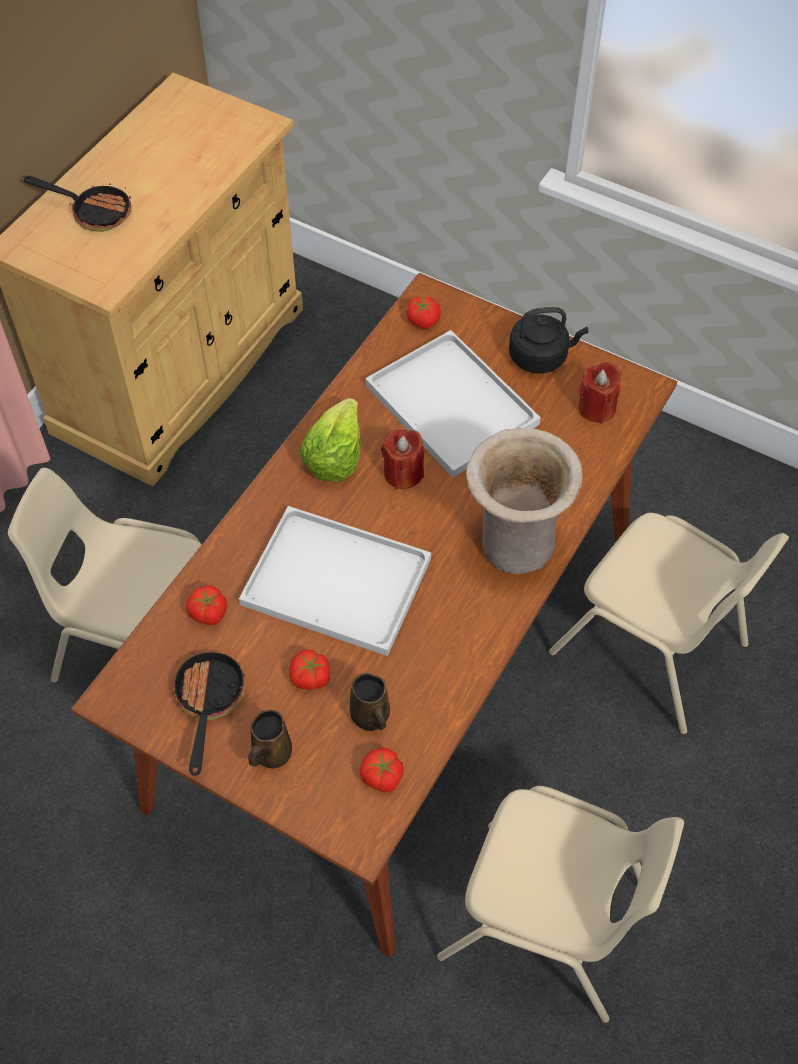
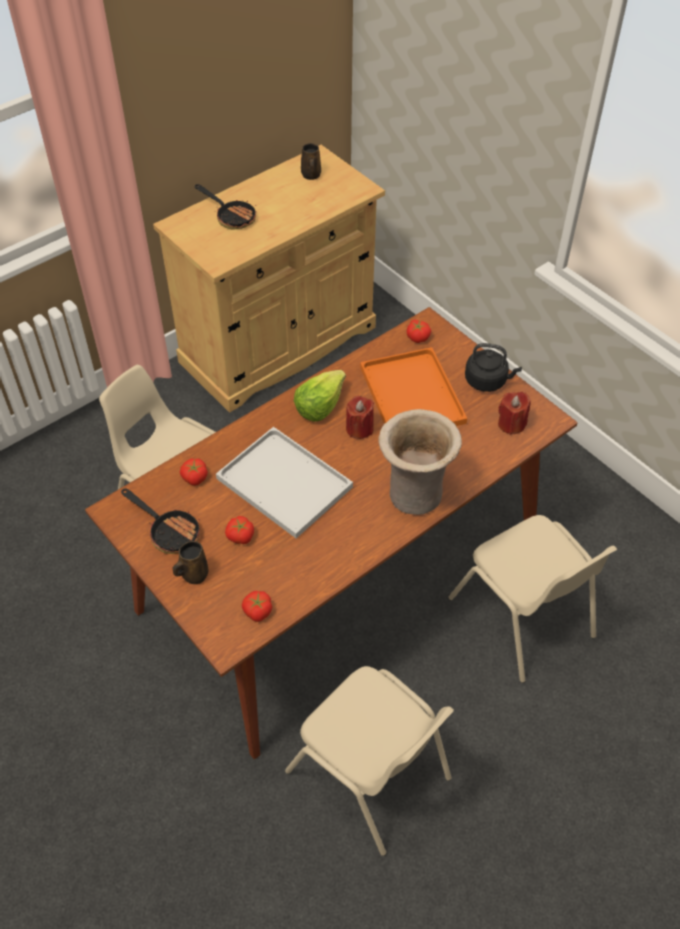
camera: 20 degrees right, 5 degrees down
(208, 702) = (169, 531): frying pan -> frying pan turned 105 degrees clockwise
(371, 718) = (267, 573): brown mug -> brown mug (311, 175)
(448, 403) = (410, 393): white tray -> orange tray

